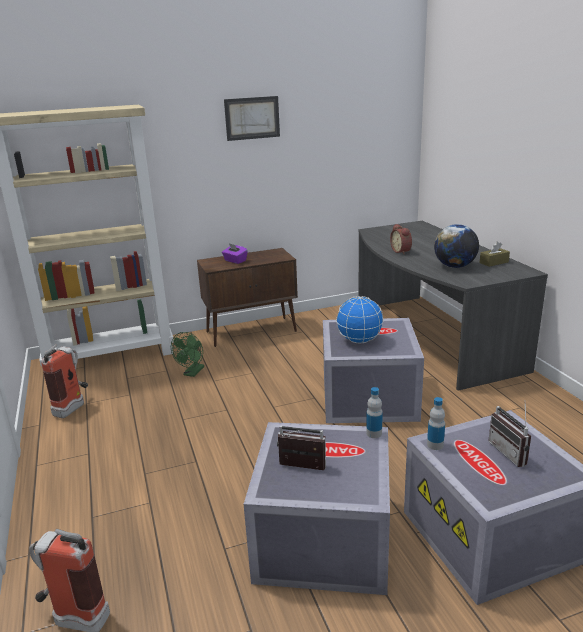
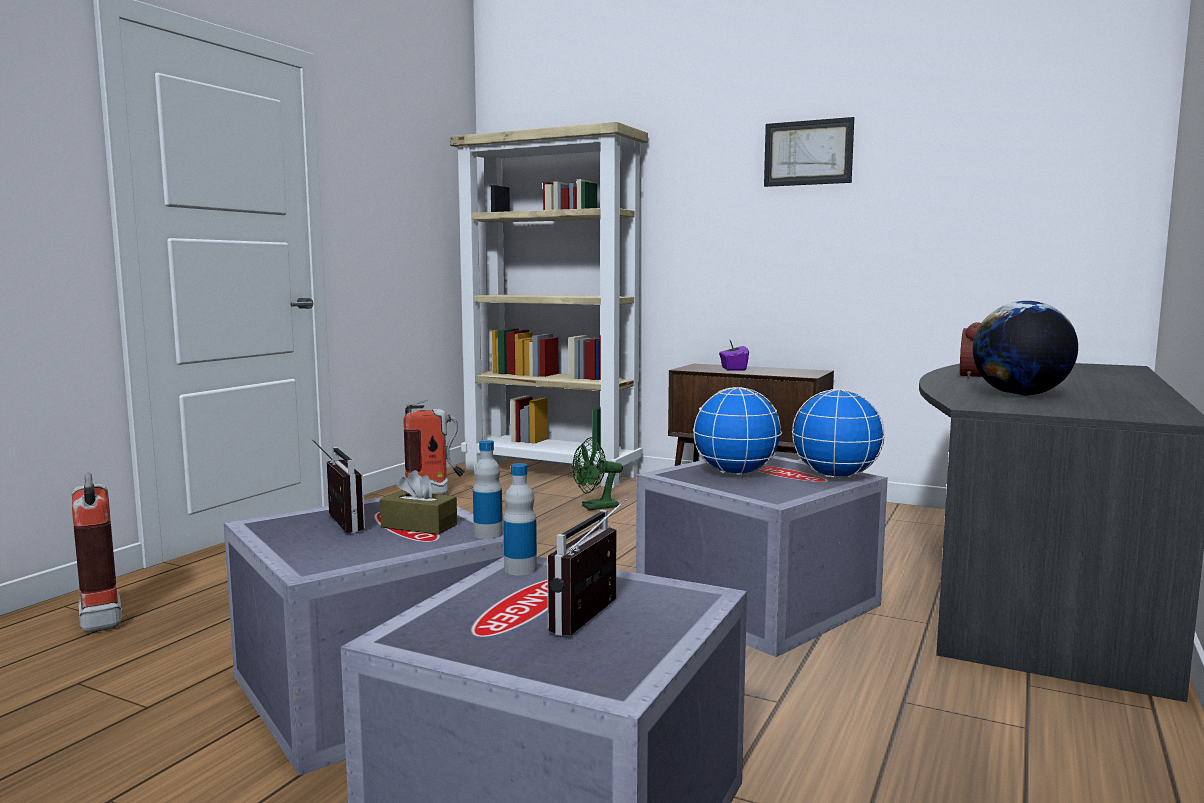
camera: 45 degrees right, 15 degrees down
(395, 326) = (836, 477): none -> globe
(494, 262) = (1128, 403): brown tissue box -> brown tissue box (419, 526)

